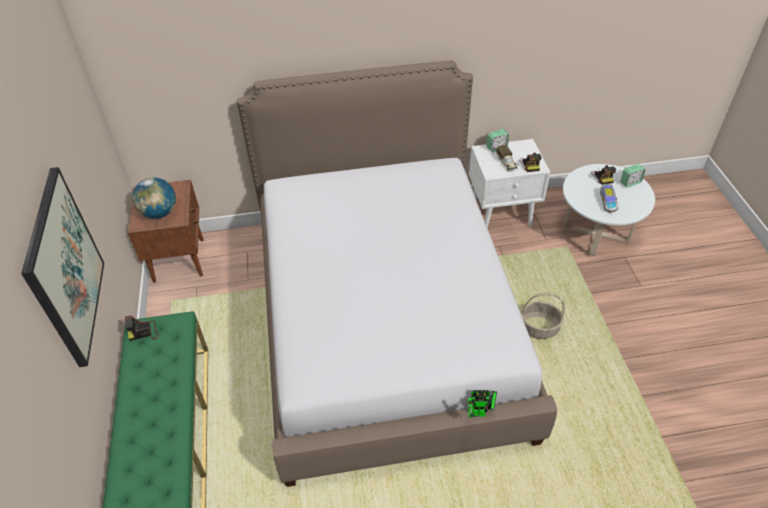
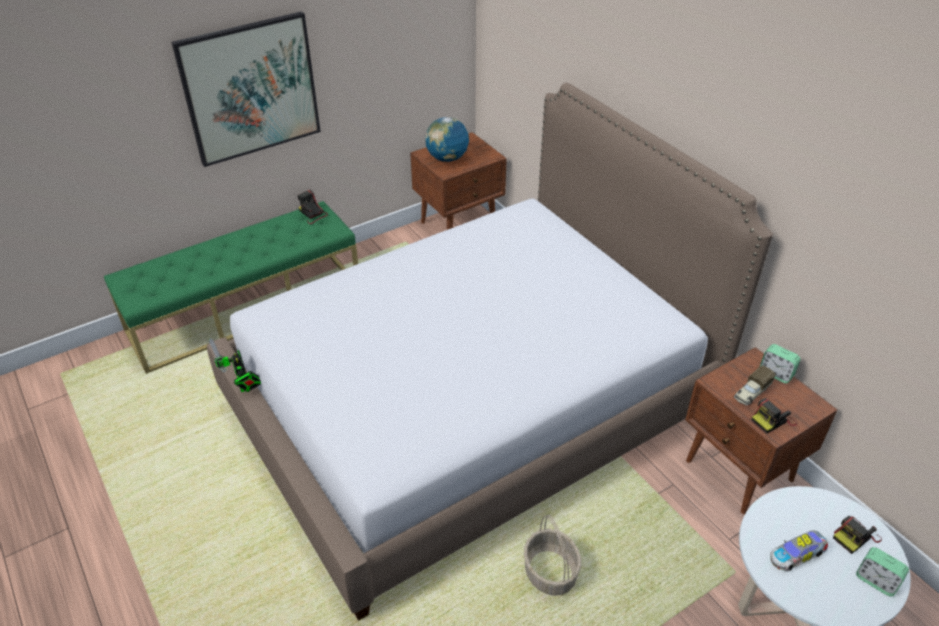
camera: 65 degrees right, 5 degrees down
(480, 413) = (311, 492): toy robot -> toy robot (244, 387)
(502, 214) = (739, 471): white nightstand -> brown nightstand

